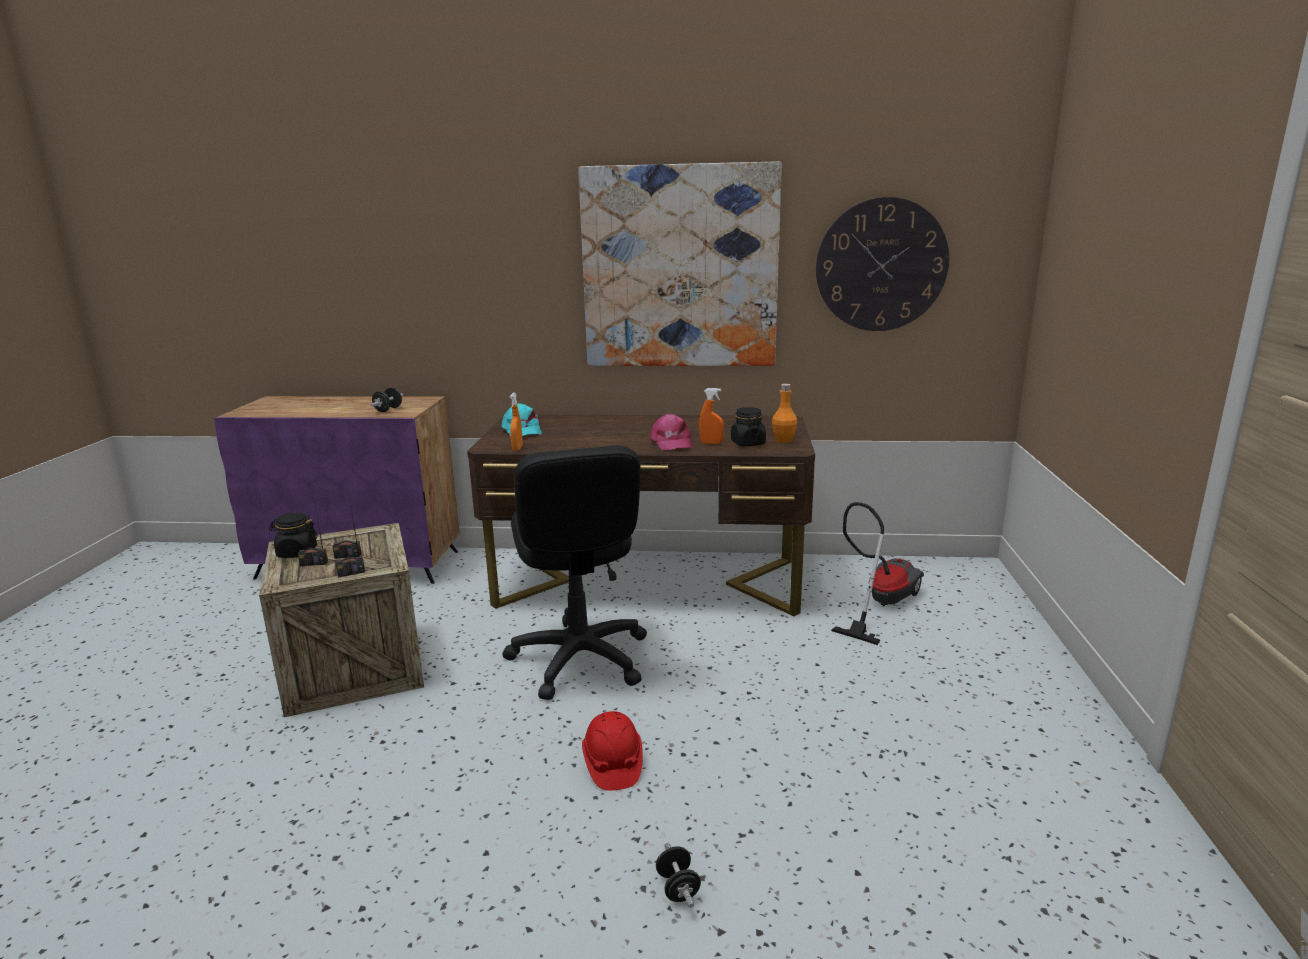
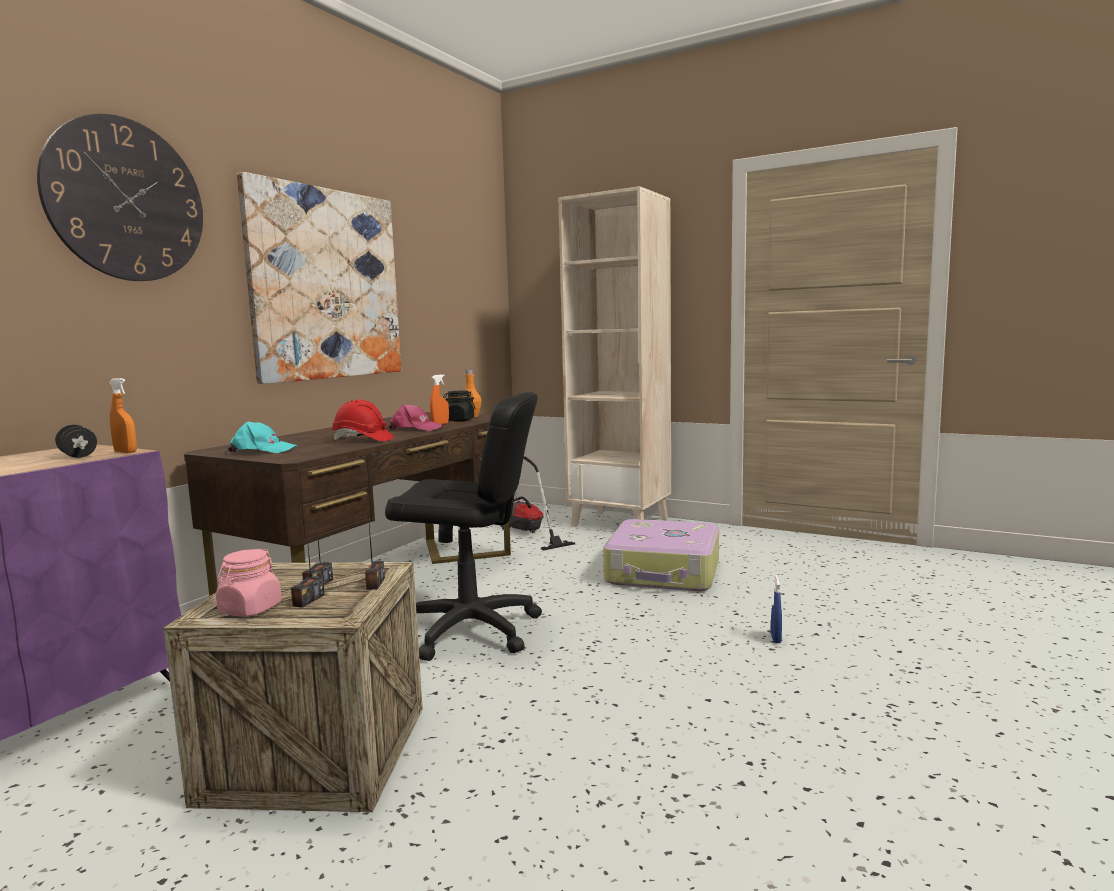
camera: 65 degrees left, 10 degrees down
(297, 553) = (250, 609): black jar -> pink jar
(517, 448) = (322, 453): orange spray bottle -> orange spray bottle (125, 452)
(612, 764) = (634, 639): red hard hat -> red hard hat (362, 440)
(678, 888) = (776, 639): black dumbbell -> blue spray bottle
(841, 738) = (664, 572): none -> suitcase
(881, 265) = (445, 290): wall clock -> wall clock (126, 200)
(1010, 654) = (621, 522): none -> beige bookcase

